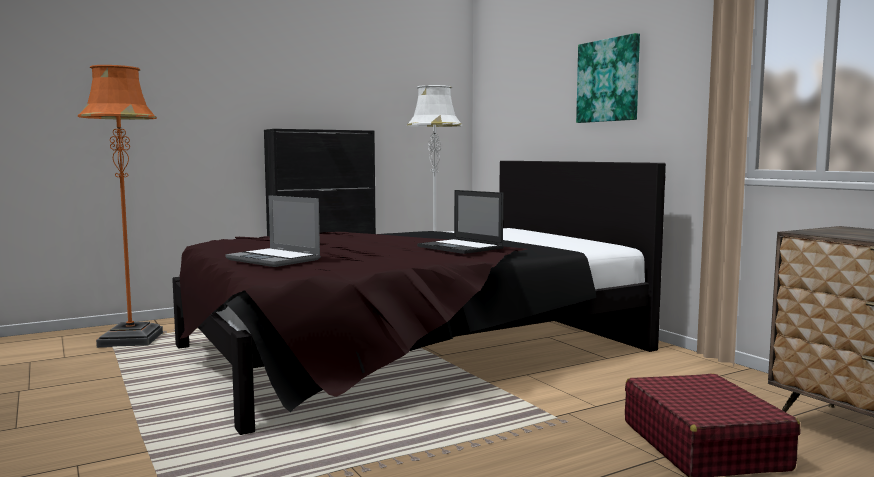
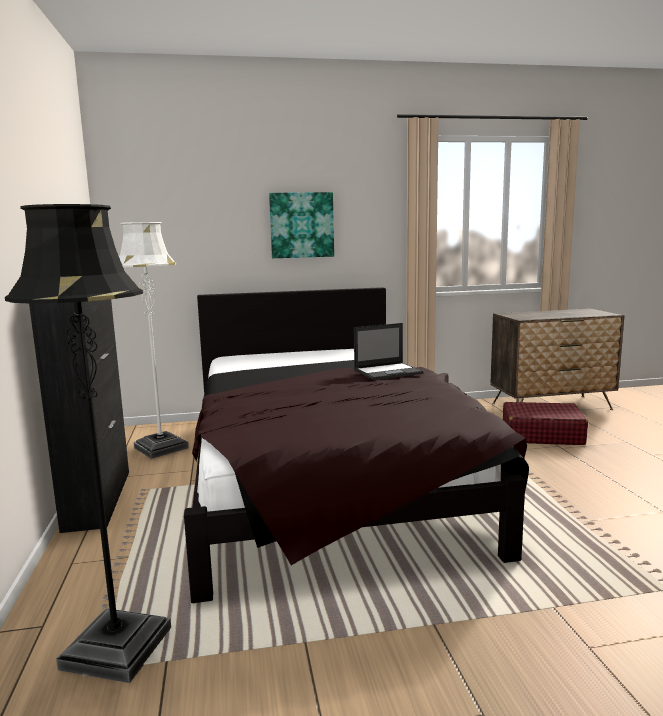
camera: 70 degrees left, 5 degrees up
(131, 340) = (117, 648): orange floor lamp -> black floor lamp
(275, 259) = (415, 419): laptop -> none

